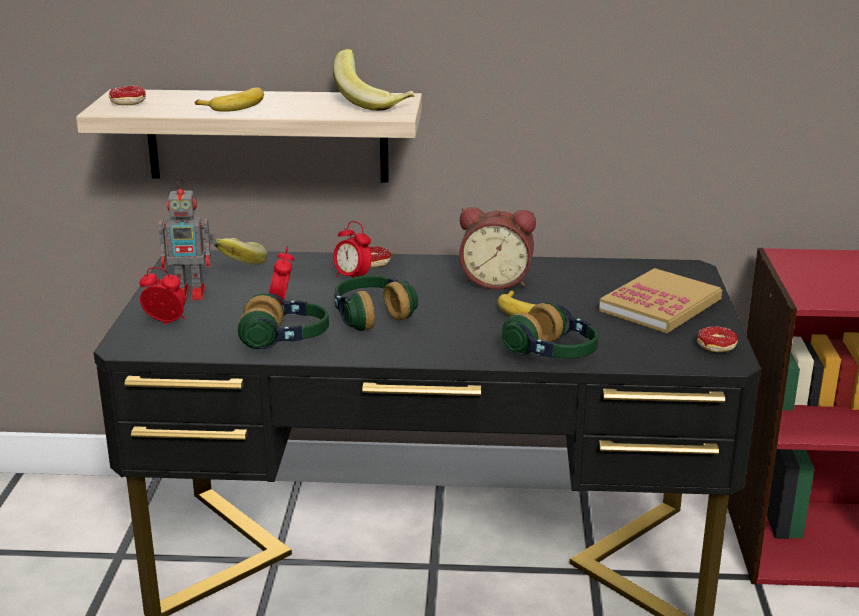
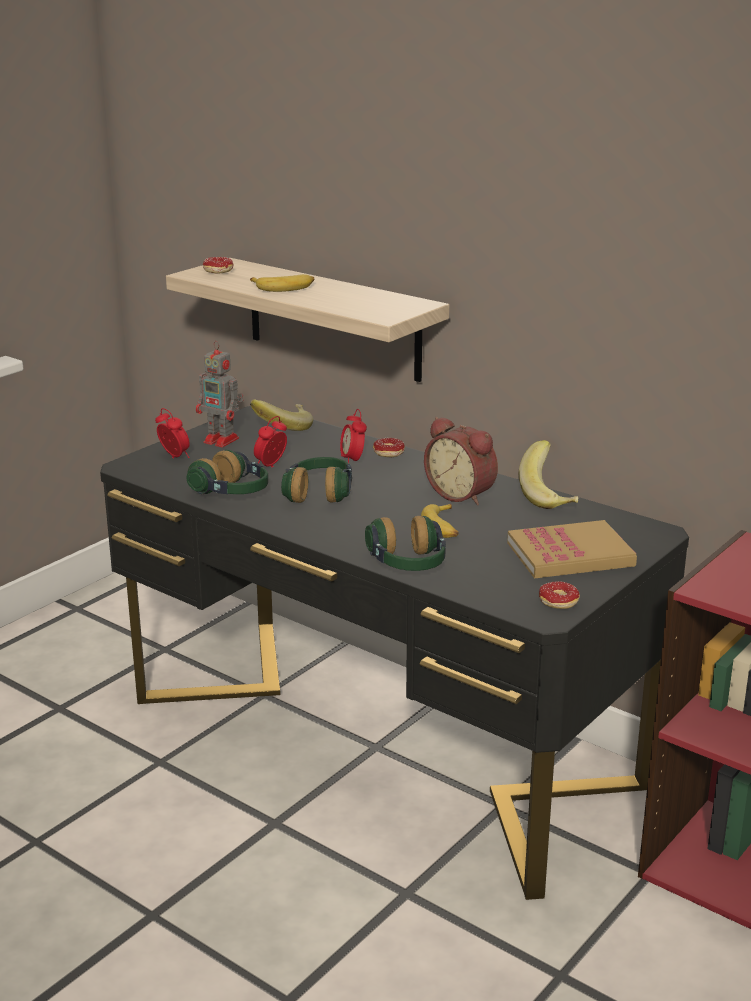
camera: 35 degrees right, 0 degrees up
(373, 103) = (390, 305): banana -> banana (551, 497)

